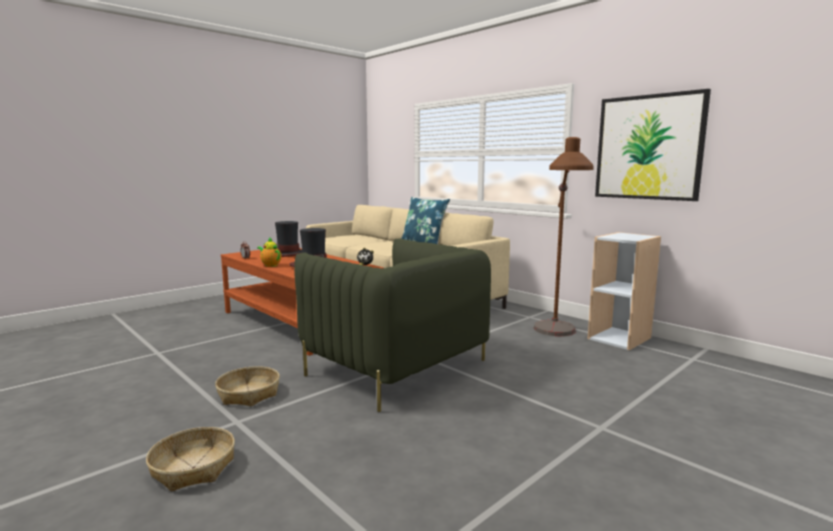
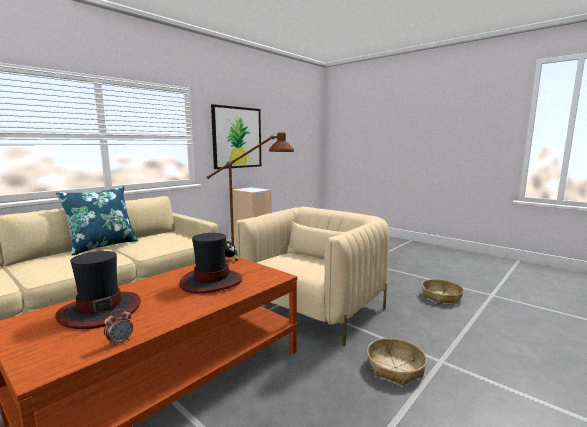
camera: 95 degrees left, 0 degrees up
(193, 468) = (504, 362): basket -> basket (441, 296)
(270, 265) = (200, 307): teapot -> none
(395, 367) = (312, 308): green armchair -> beige armchair

